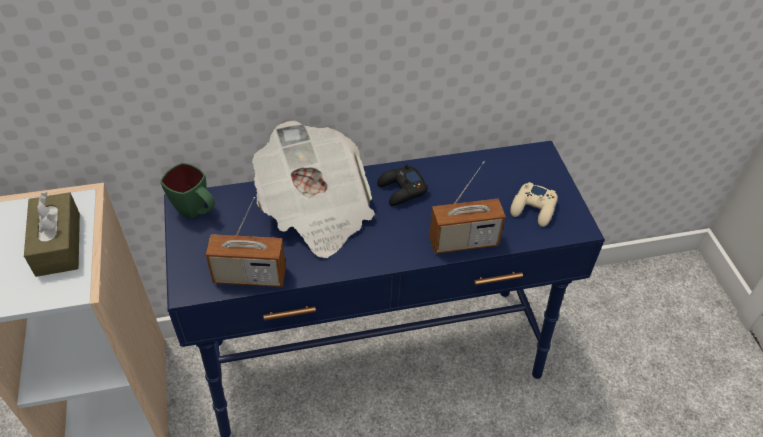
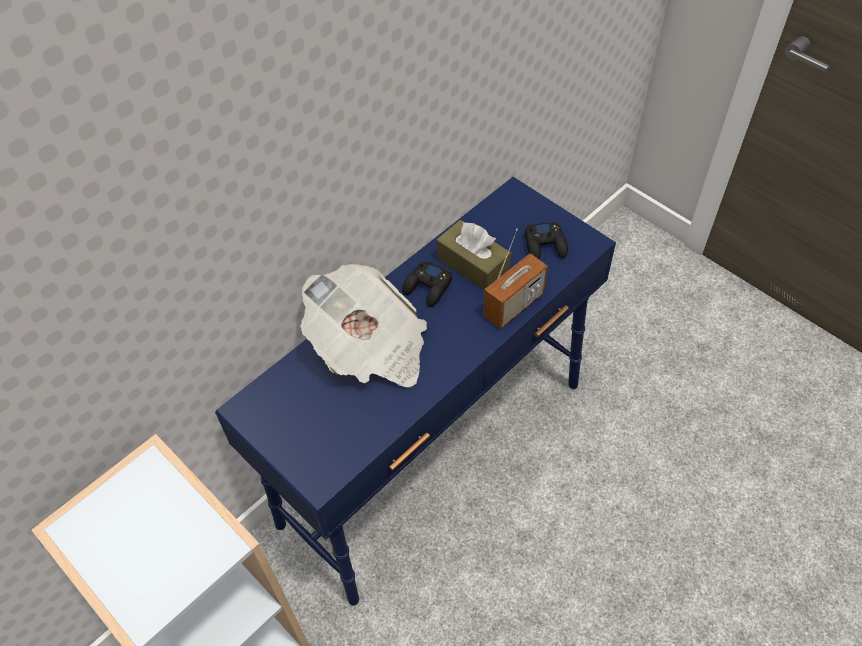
camera: 30 degrees left, 5 degrees up
(58, 244) = (168, 516): brown tissue box -> brown tissue box (473, 265)
(196, 212) = (263, 410): green mug -> none
(250, 276) = (364, 439): radio -> none
(533, 208) = (545, 245): beige game controller -> black game controller

